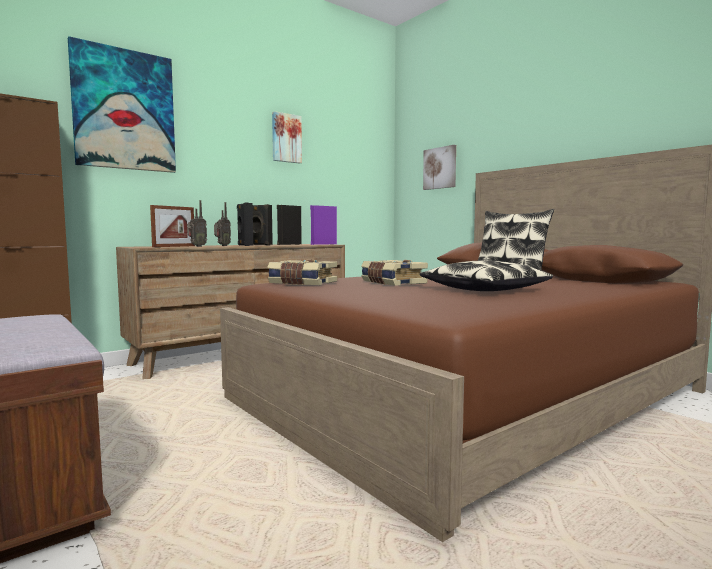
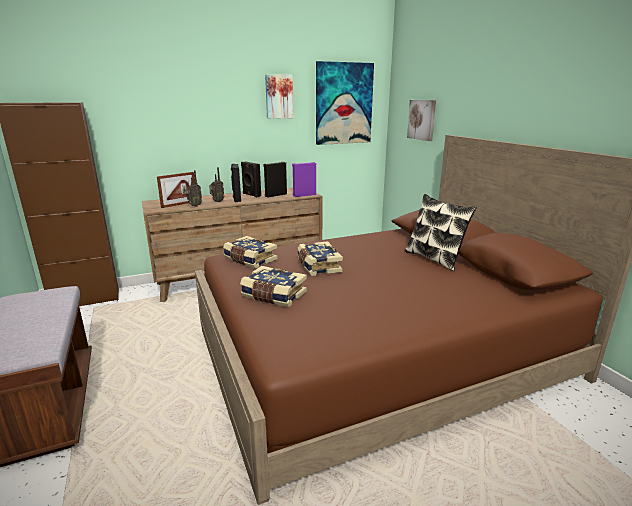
camera: 15 degrees right, 15 degrees up
(124, 110) = (138, 92): picture -> picture (343, 104)
(369, 294) = (273, 296): none -> book
(484, 290) = (374, 294): pillow -> none

